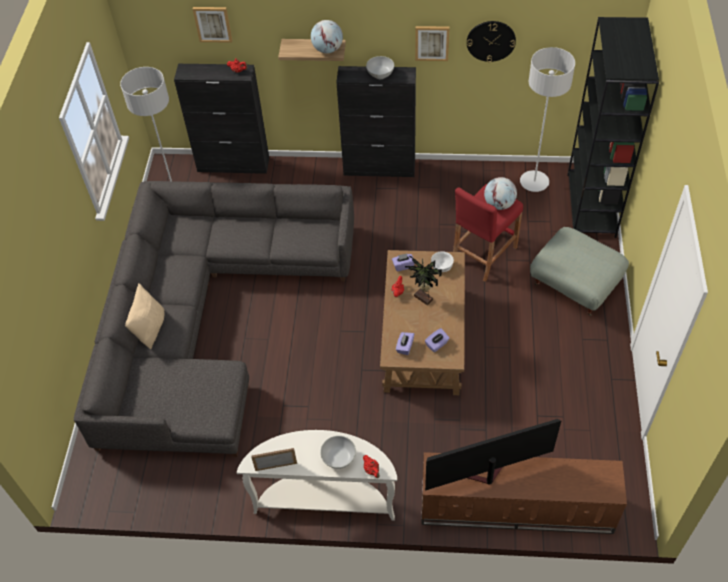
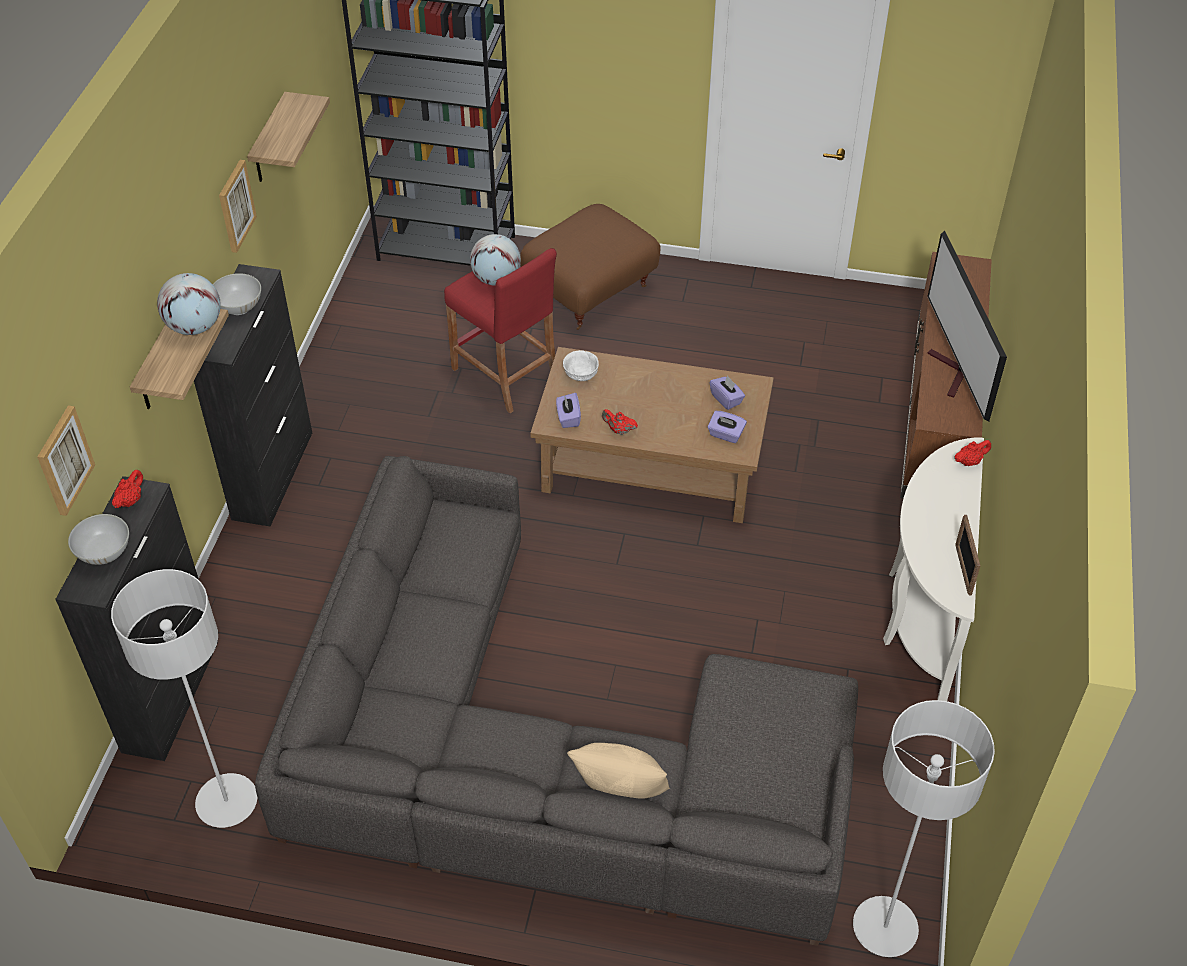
camera: 85 degrees left, 5 degrees down
(339, 458) = (950, 495): white bowl -> white bowl (104, 553)
(423, 299) = (639, 404): potted plant -> none
(491, 41) = (269, 140): wall clock -> shelf
(534, 182) = (378, 297): grey floor lamp -> grey floor lamp (885, 928)
(573, 286) = (590, 292): grey ottoman -> brown ottoman

